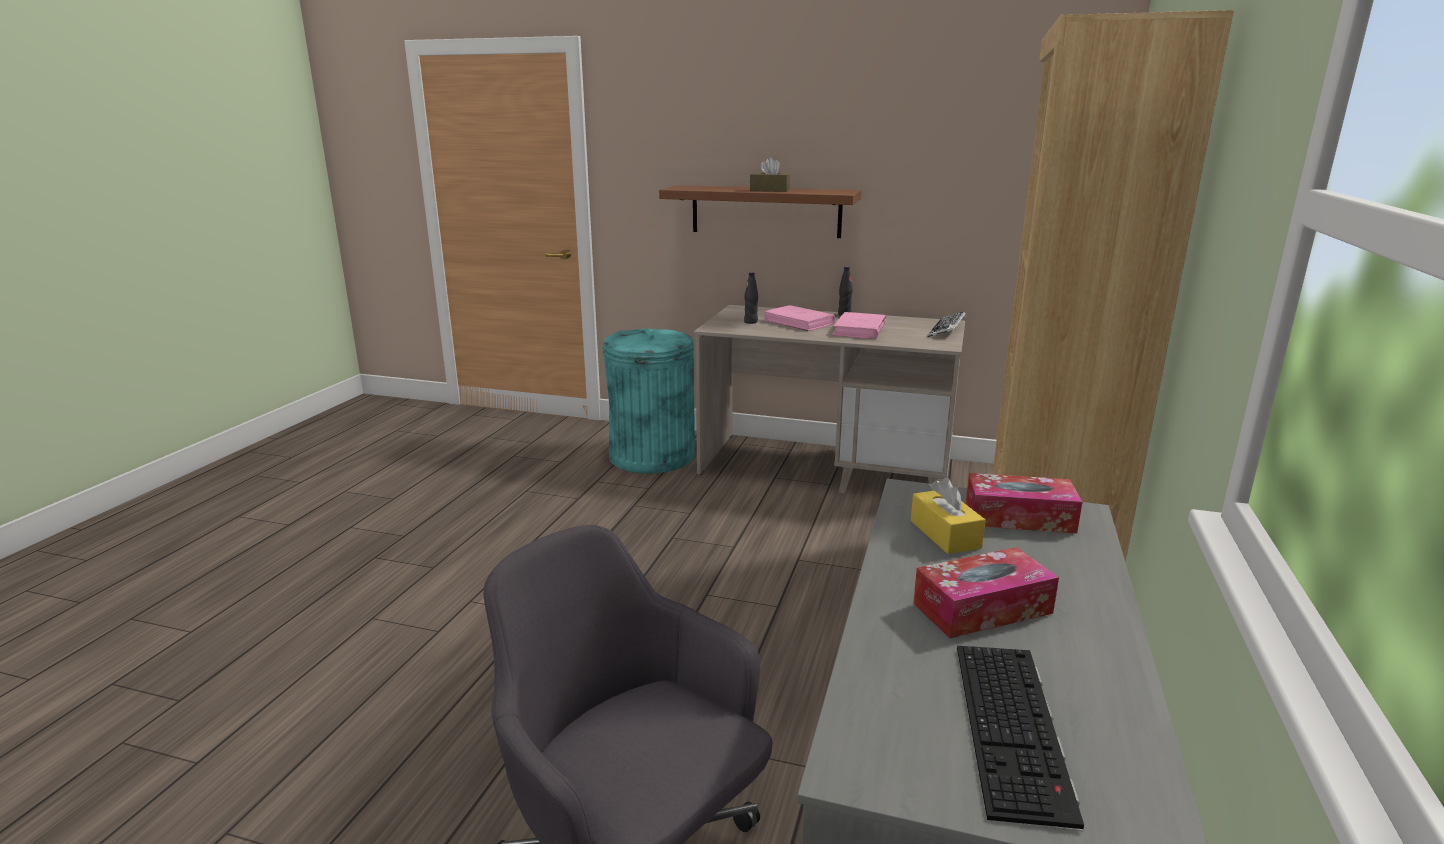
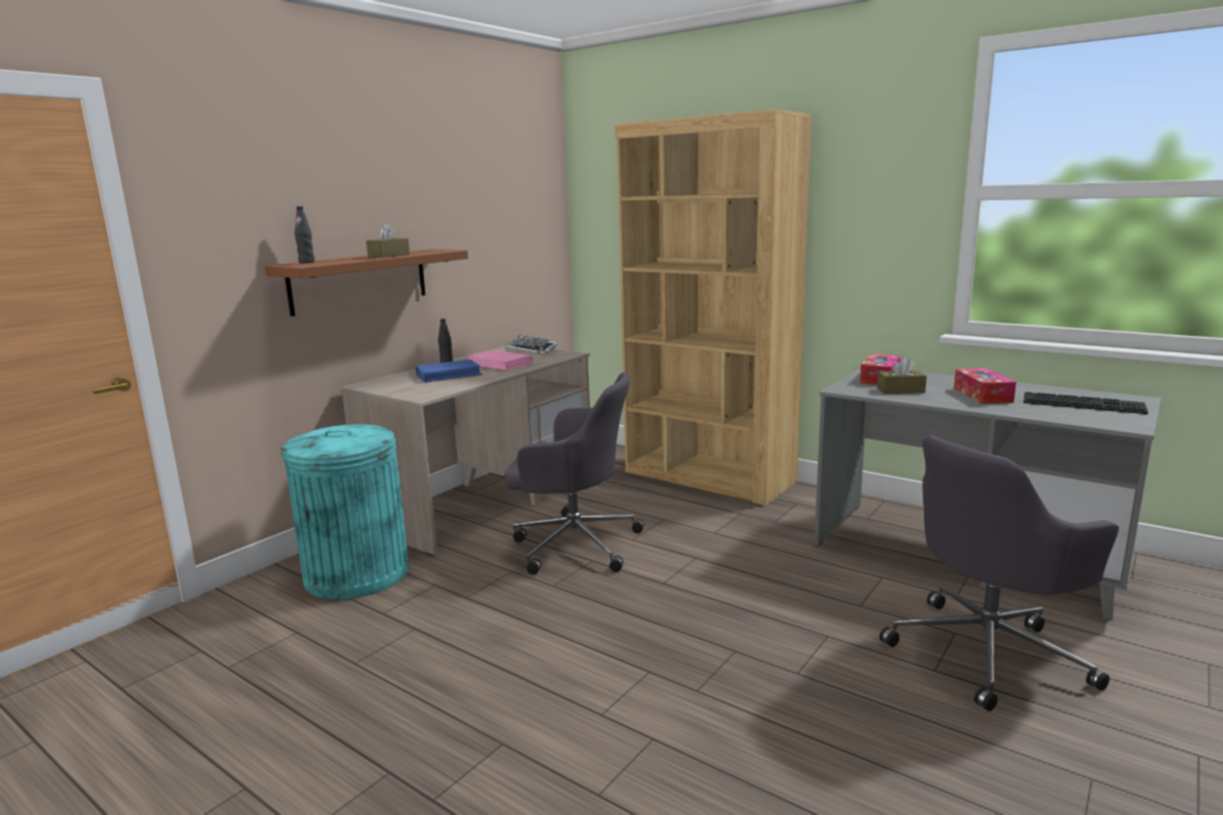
camera: 70 degrees left, 5 degrees down
(751, 322) = (422, 386): black bottle -> black bottle (307, 262)
(764, 530) = (573, 543): none -> grey office chair
(799, 322) = (449, 375): pink book -> blue book
(945, 534) = (900, 390): yellow tissue box -> brown tissue box

